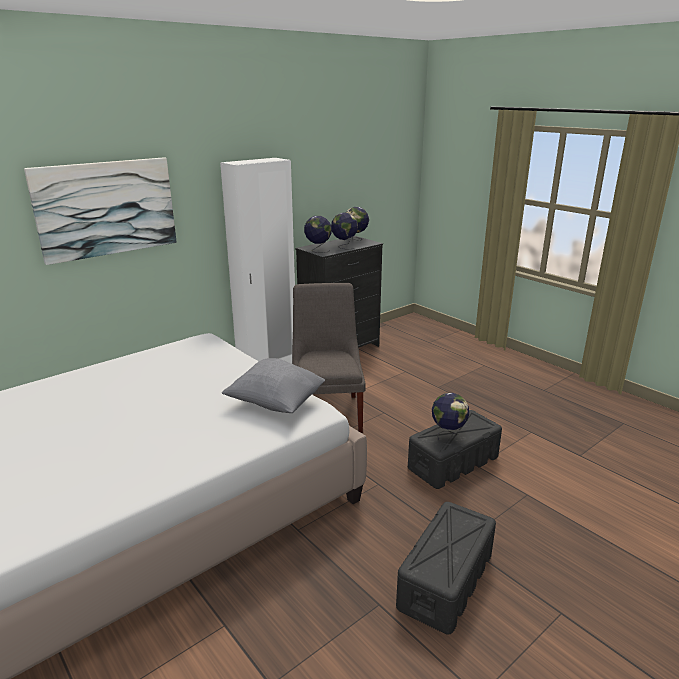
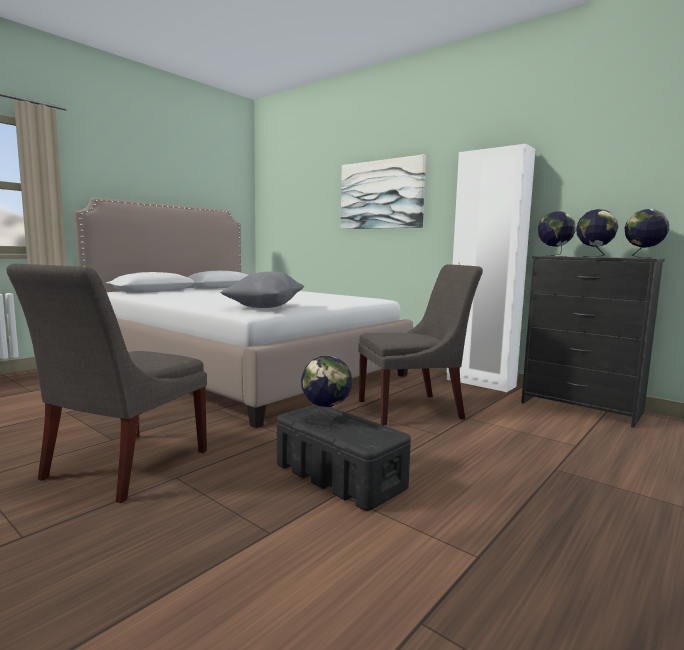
camera: 80 degrees right, 15 degrees down
(445, 581) = (121, 467): black storage box -> grey chair

